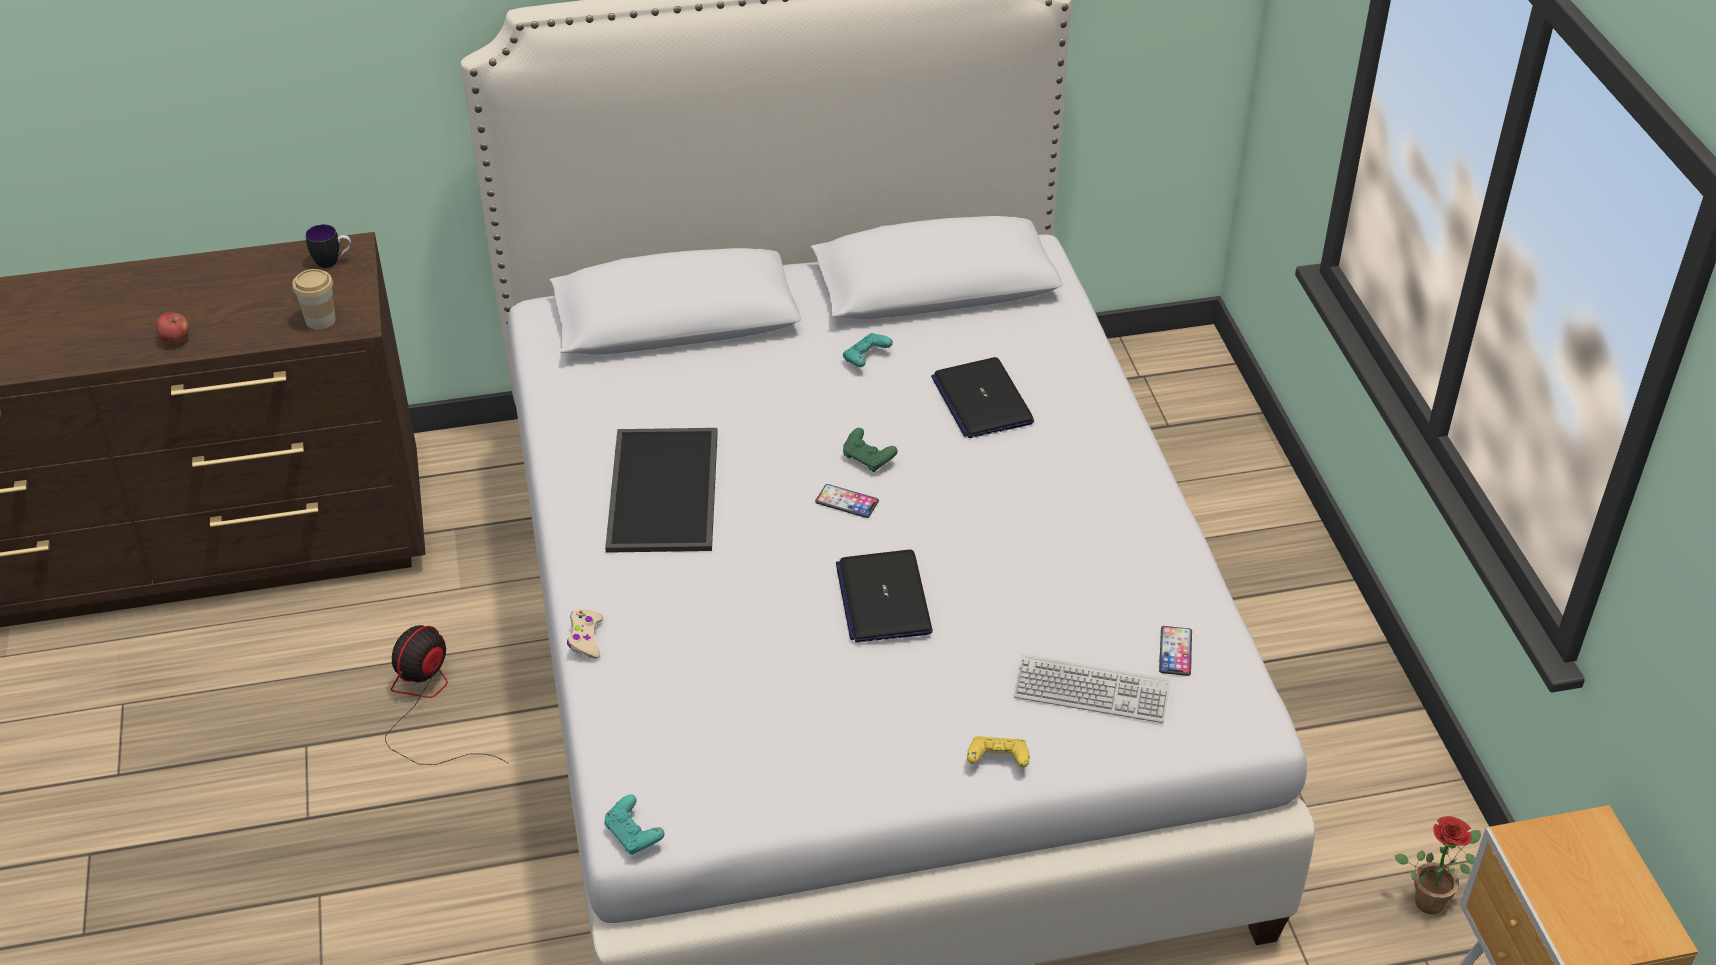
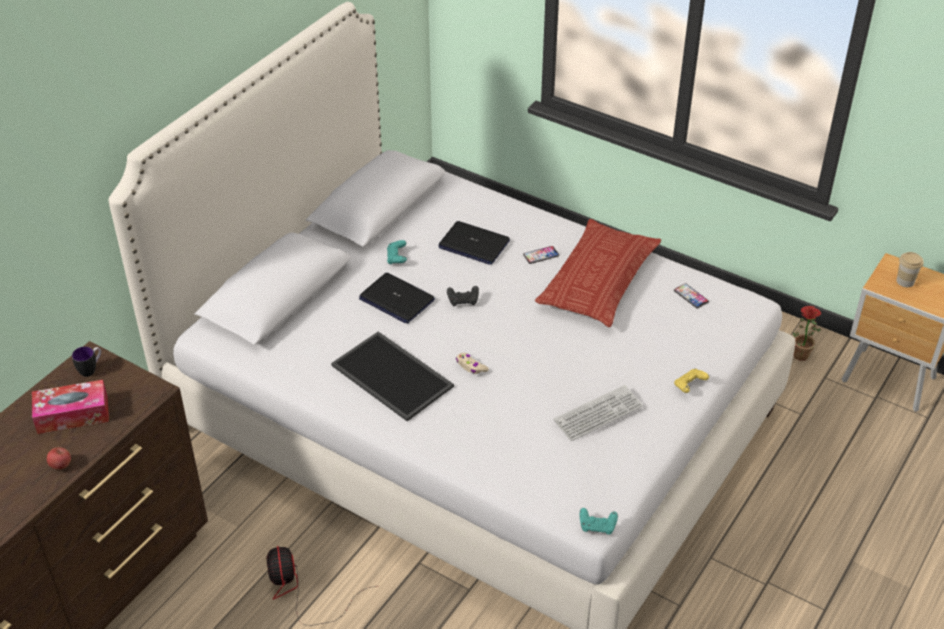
camera: 45 degrees left, 0 degrees up
(255, 296) = (72, 414): none -> tissue box
(320, 320) = (132, 401): cup -> cup (905, 281)
(585, 638) = (454, 464): beige game controller -> beige game controller (471, 366)
(847, 502) = (481, 325): phone -> phone (541, 255)
(868, 459) = (463, 301): green game controller -> black game controller
(883, 598) = (555, 354): laptop -> laptop (396, 299)
(1079, 546) = (598, 280): none -> pillow
(1091, 691) = (684, 333): keyboard -> keyboard (598, 414)

